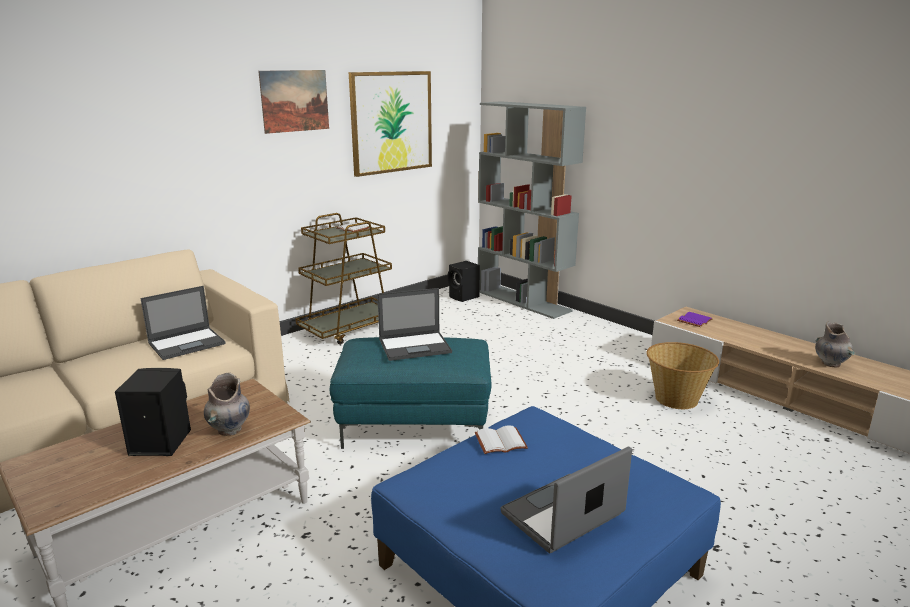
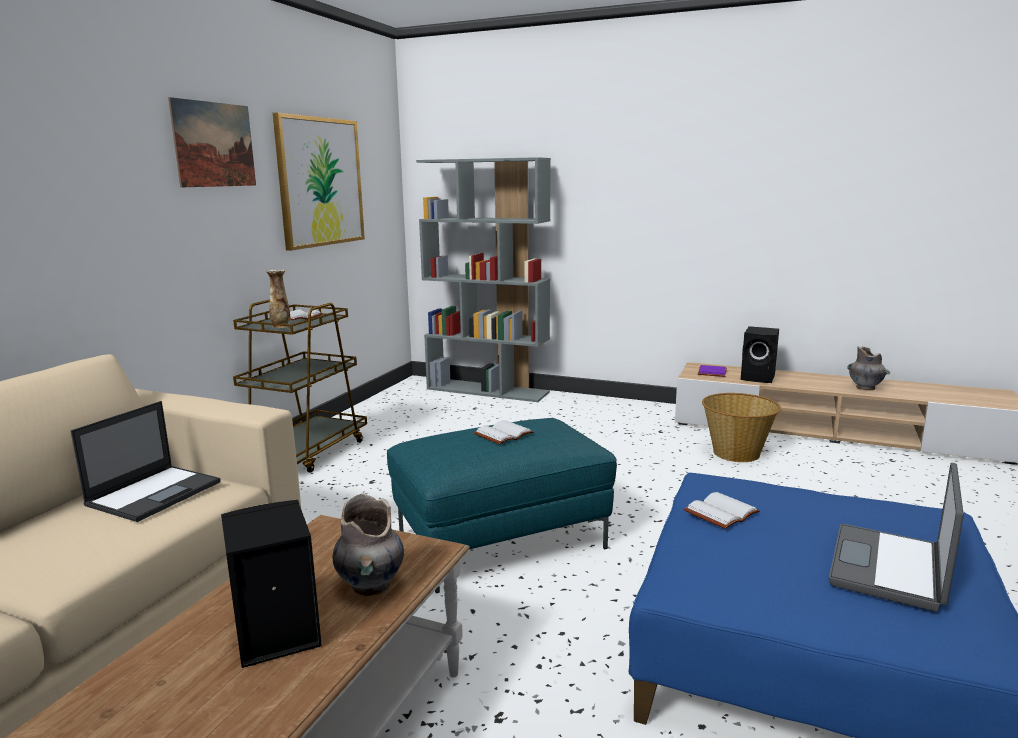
camera: 25 degrees left, 5 degrees down
(330, 236) = (281, 326): none -> vase
(415, 346) = (503, 434): laptop -> white book
(464, 297) = (417, 396): black speaker -> black speaker (759, 378)

